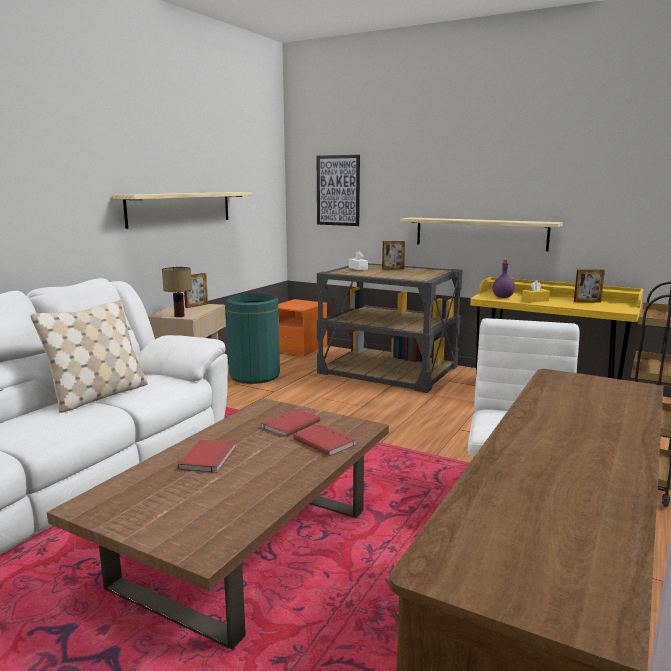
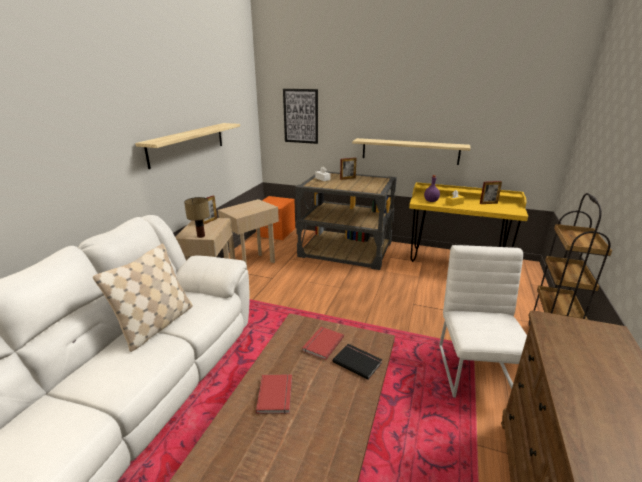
camera: 10 degrees left, 10 degrees up
(254, 376) = (252, 263): green trash can -> beige side table
(326, 441) = (357, 361): red book -> black book

